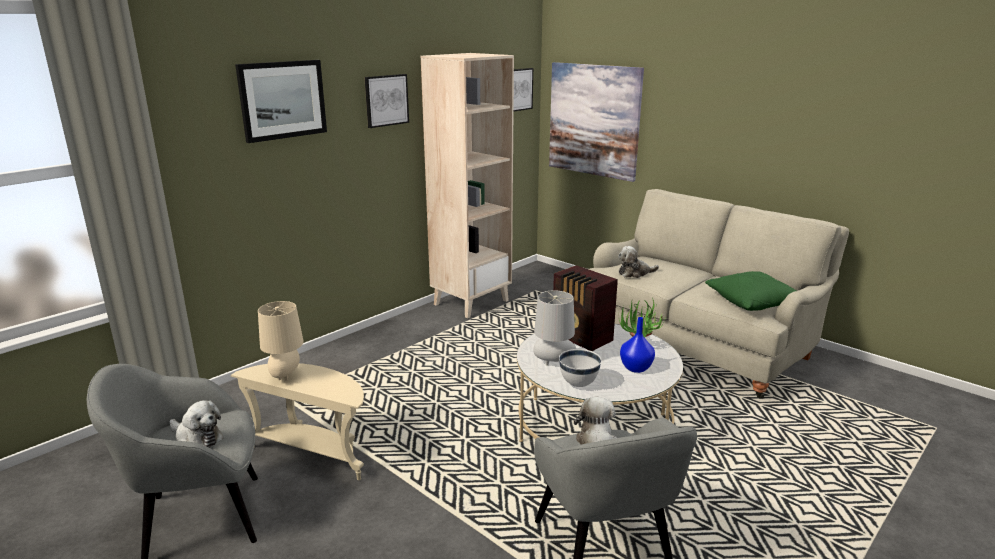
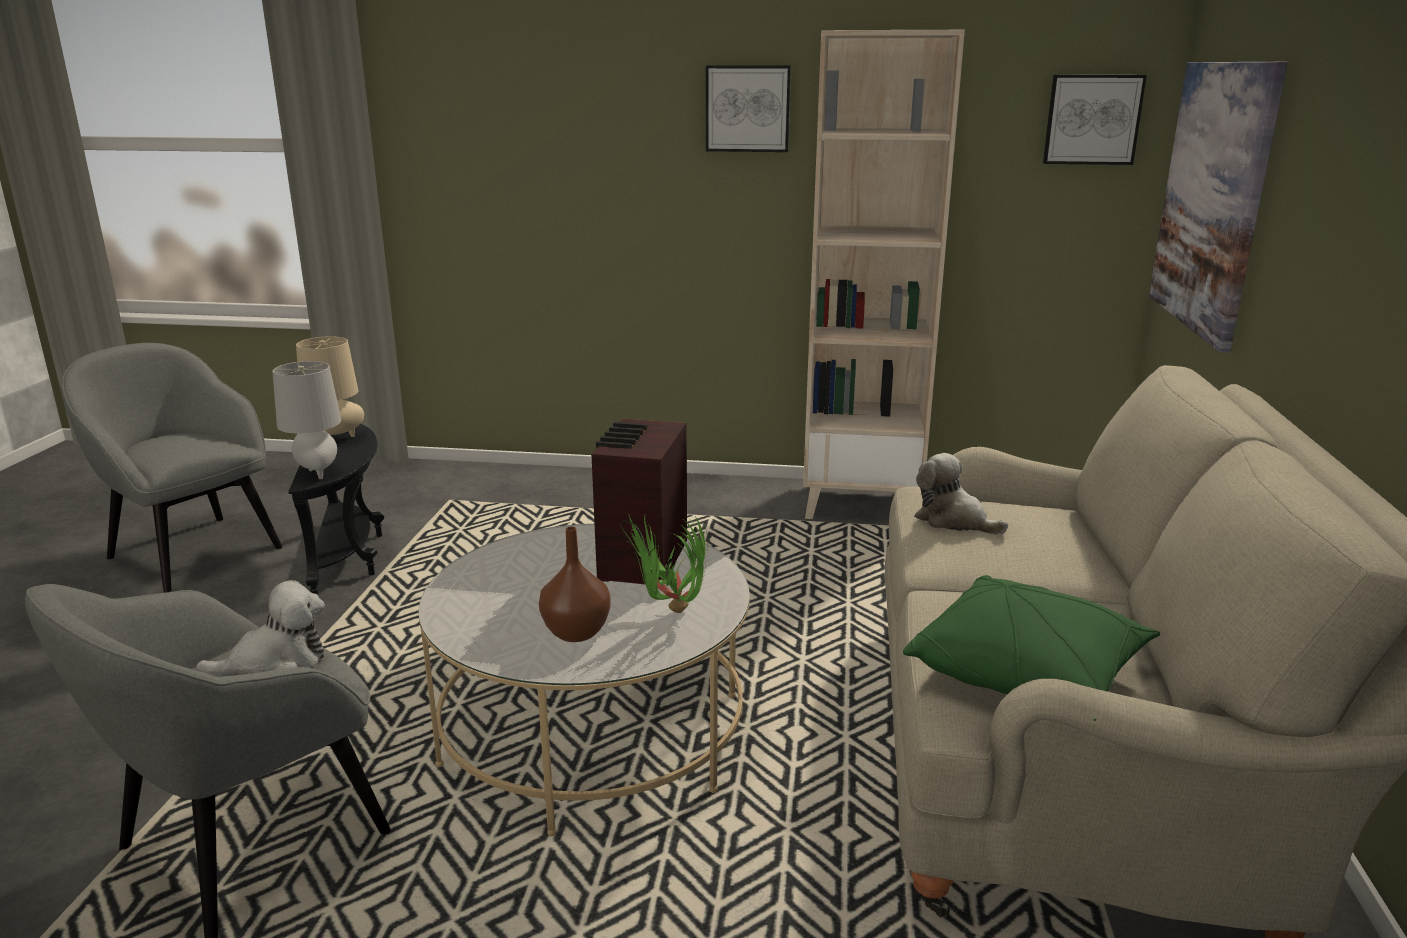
camera: 55 degrees right, 0 degrees up
(197, 438) = (168, 449): plush toy -> none
(282, 100) = (561, 90): picture -> none
(313, 453) = (350, 556): beige side table -> black side table
(553, 363) = (519, 563): grey table lamp -> grey table lamp (316, 472)
(578, 384) = (465, 599): white bowl -> none
(636, 368) = (576, 633): blue vase -> brown vase

